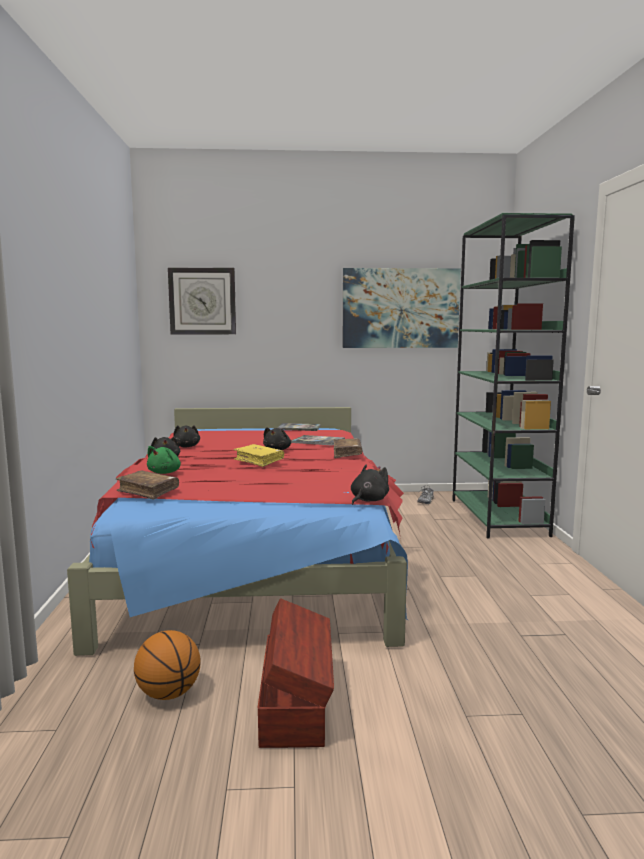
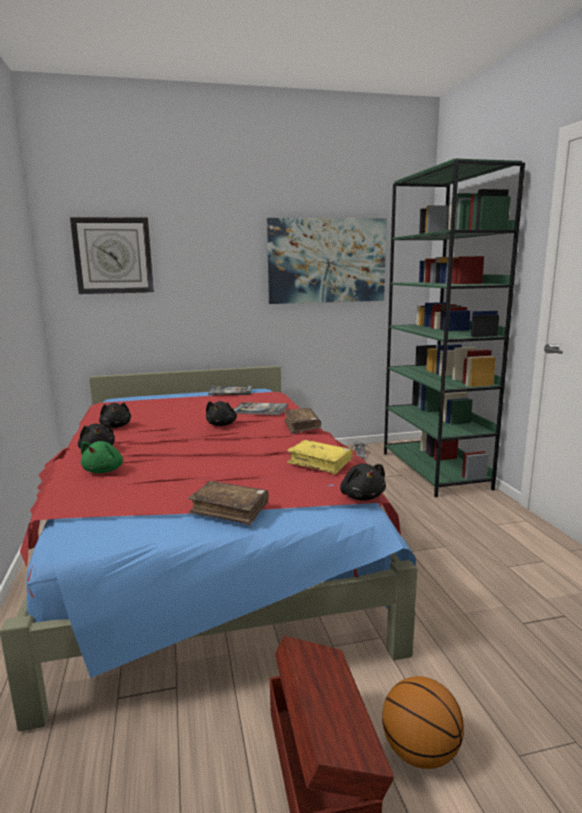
camera: 10 degrees left, 5 degrees up
(148, 491) = (92, 505): brown book -> brown book (230, 510)
(169, 693) = (158, 779): basketball -> basketball (420, 751)
(259, 461) = (210, 444): yellow book -> yellow book (320, 463)
(368, 500) = (362, 496): black plush toy -> black plush toy turned 135 degrees clockwise

